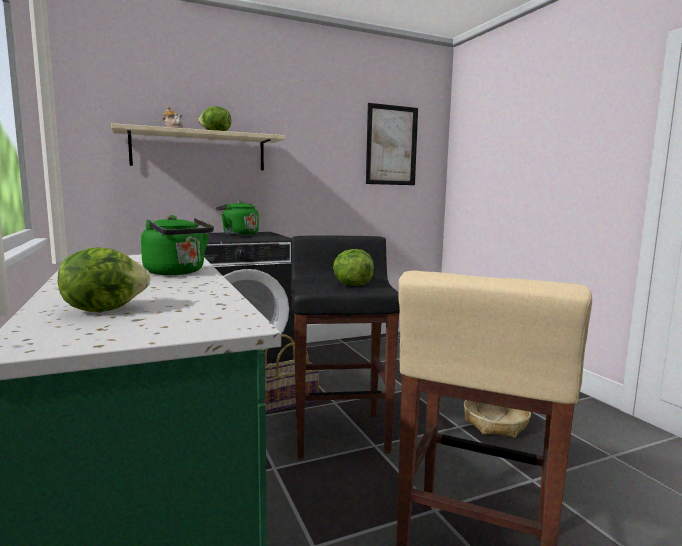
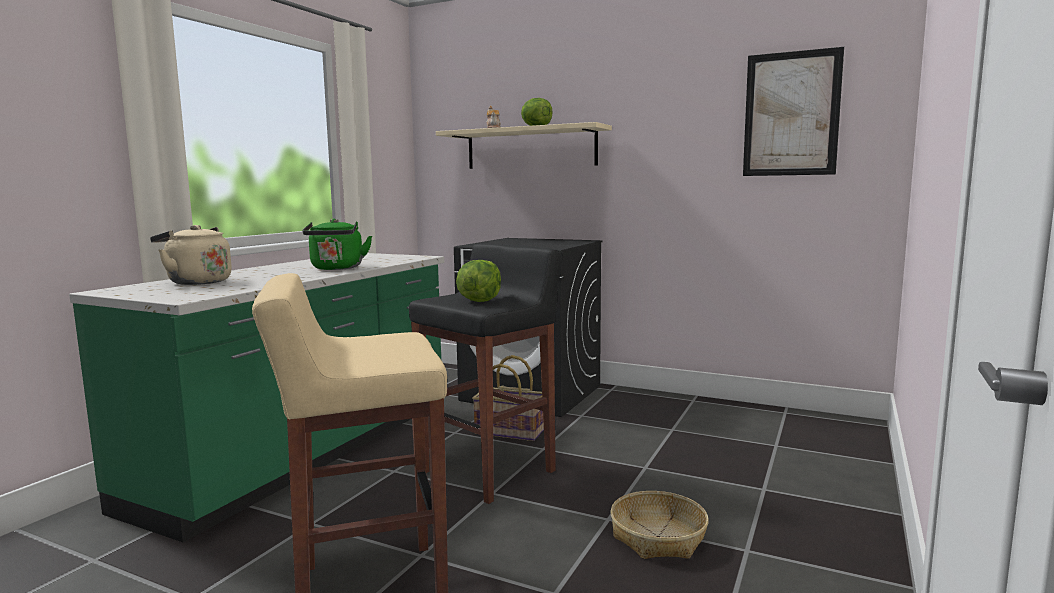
camera: 50 degrees right, 0 degrees up
(104, 309) = (196, 282): lettuce -> beige kettle
(238, 235) = (540, 242): green kettle -> none

